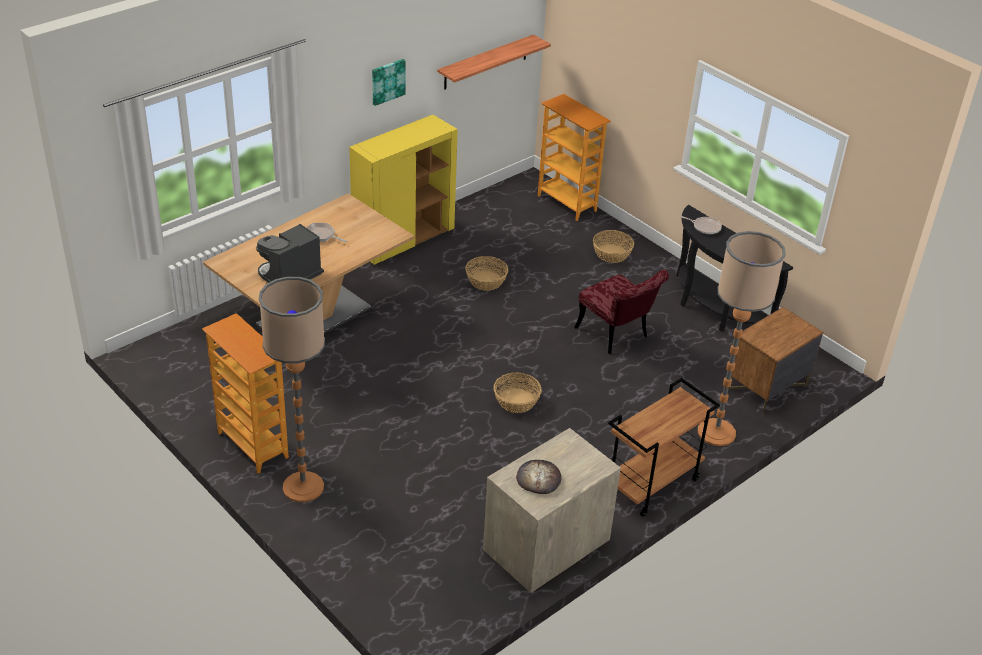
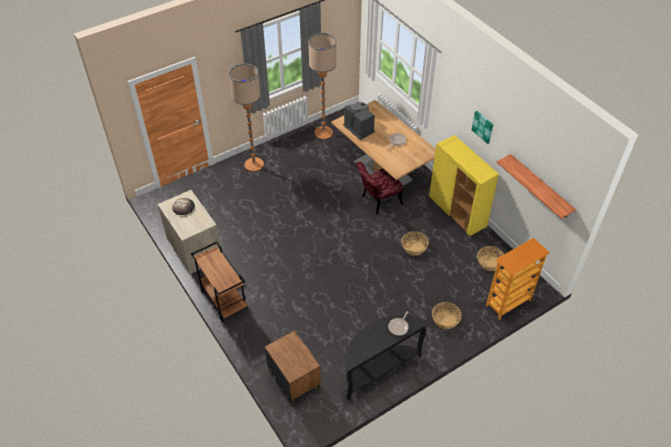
camera: 100 degrees right, 10 degrees up
(252, 445) = (285, 148): bookcase -> none
(516, 401) = (301, 249): basket -> basket (489, 263)
(616, 336) = (354, 306): red chair -> red chair (378, 201)
(716, 432) = (258, 341): floor lamp -> floor lamp (323, 133)

